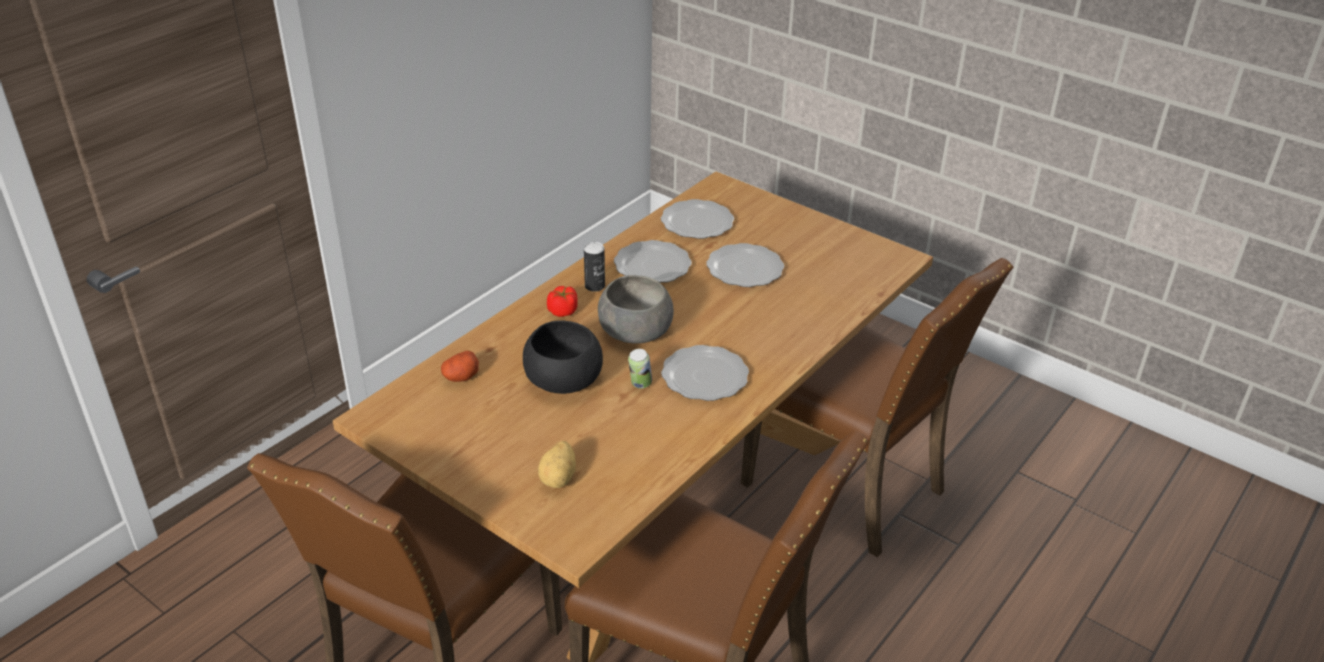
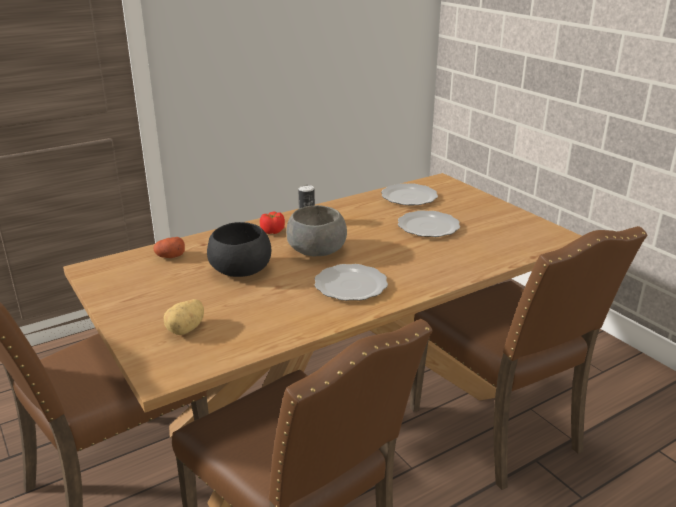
camera: 20 degrees right, 10 degrees down
(640, 384) = (295, 282): can -> none
(653, 265) = (359, 215): plate -> none

